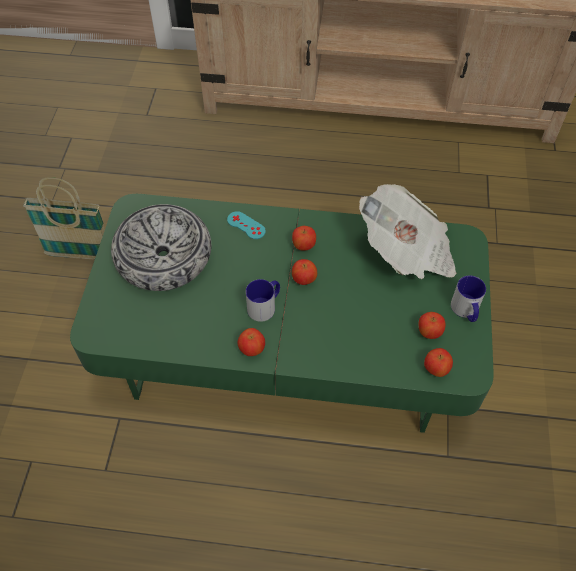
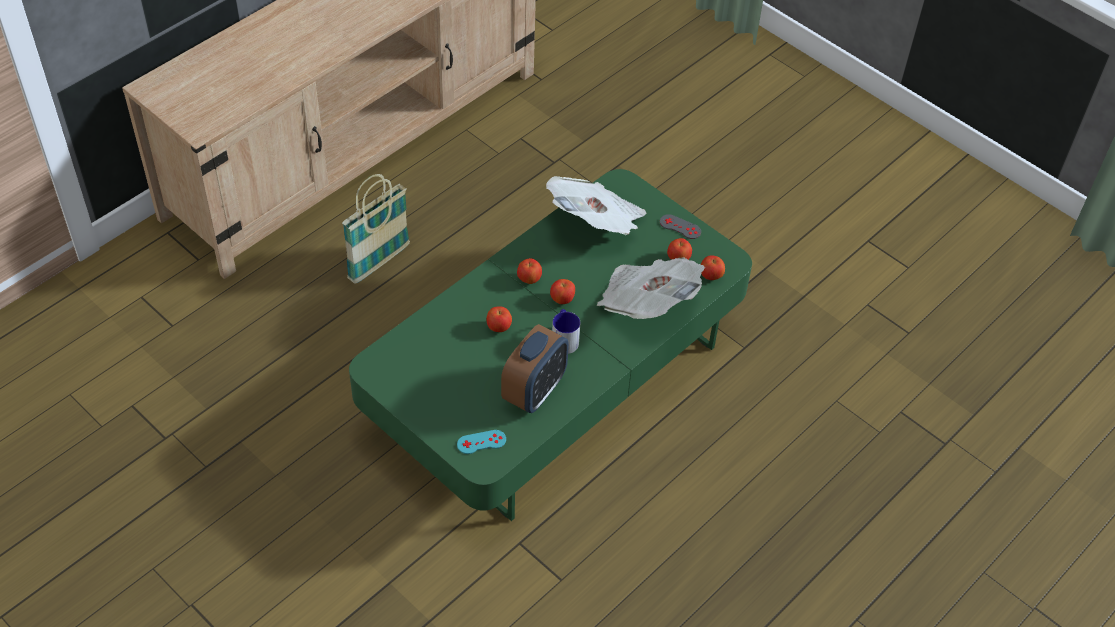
camera: 55 degrees left, 5 degrees down
(80, 255) = (304, 478): basket -> basket (379, 262)
(164, 256) = (449, 374): bowl -> none
(193, 320) = (534, 391): none -> alarm clock
(246, 225) = (471, 302): turquoise game controller -> turquoise game controller (481, 442)
(252, 349) = (596, 370): apple -> apple (499, 327)
(357, 340) = (647, 303): none -> newspaper
(466, 311) = (680, 227): mug -> grey game controller

